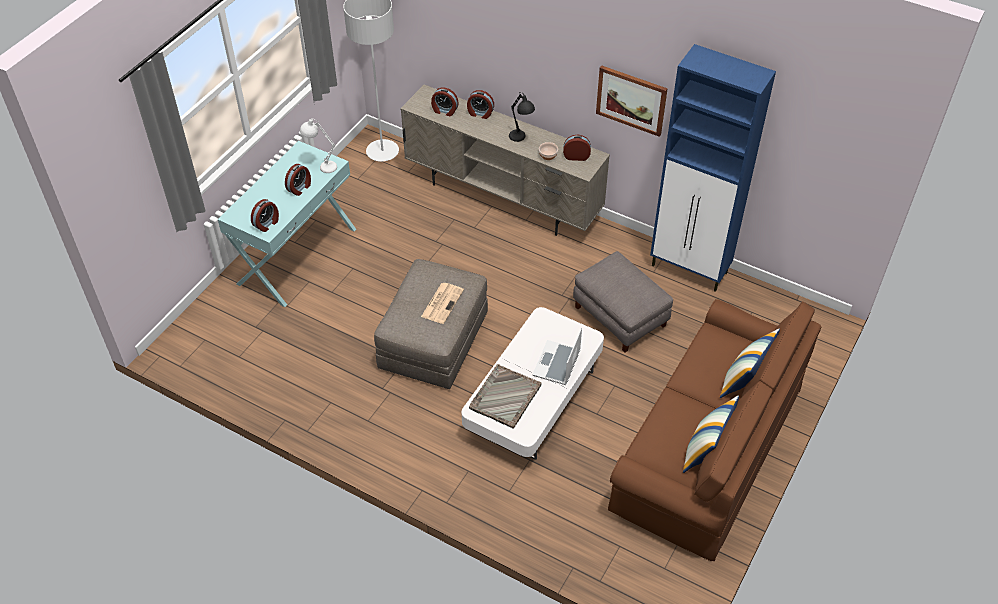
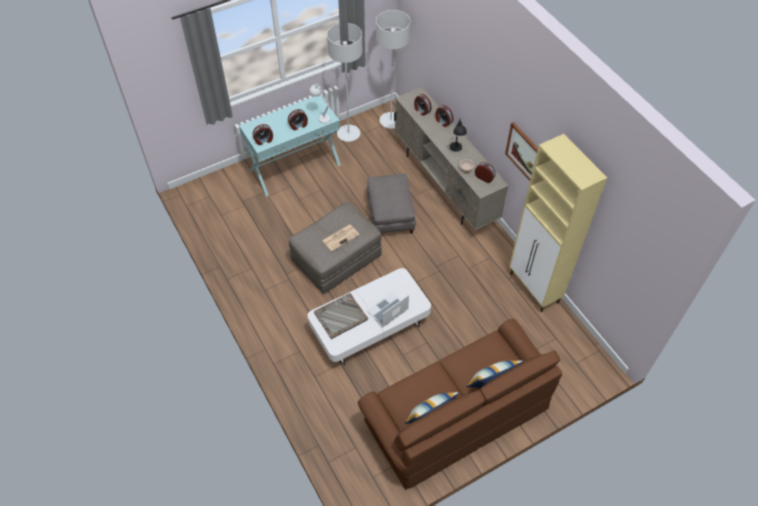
camera: 30 degrees right, 5 degrees up
(339, 188) = (348, 134): none -> grey floor lamp
(620, 316) = (464, 298): grey ottoman -> grey ottoman (390, 215)
(690, 269) = (534, 289): blue cabinet -> beige cabinet

